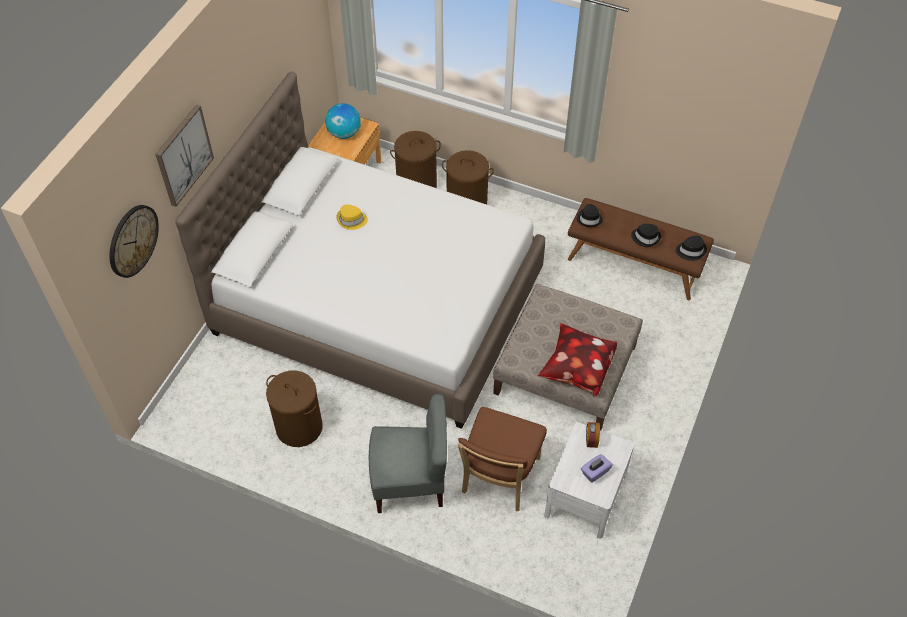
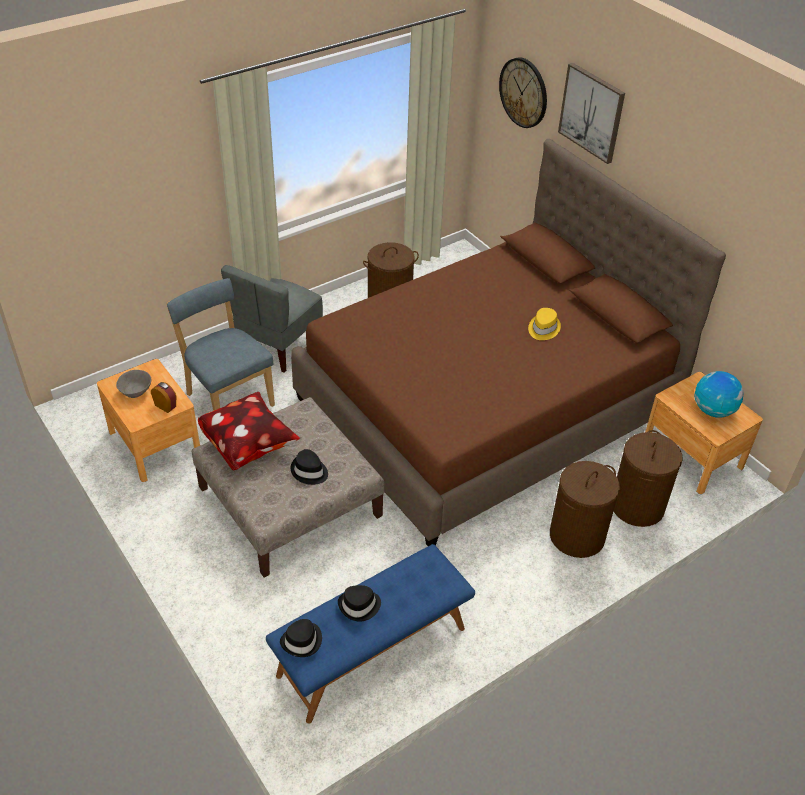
camera: 120 degrees right, 10 degrees down
(378, 302) = (486, 406): white bed -> brown bed
(498, 478) = (228, 397): brown chair -> blue chair
(585, 495) = (155, 443): white nightstand -> brown nightstand
(589, 218) = (432, 566): black hat -> black hat (309, 471)
(595, 472) = (135, 391): purple tissue box -> grey bowl
(634, 264) = (372, 652): brown bench -> blue bench

